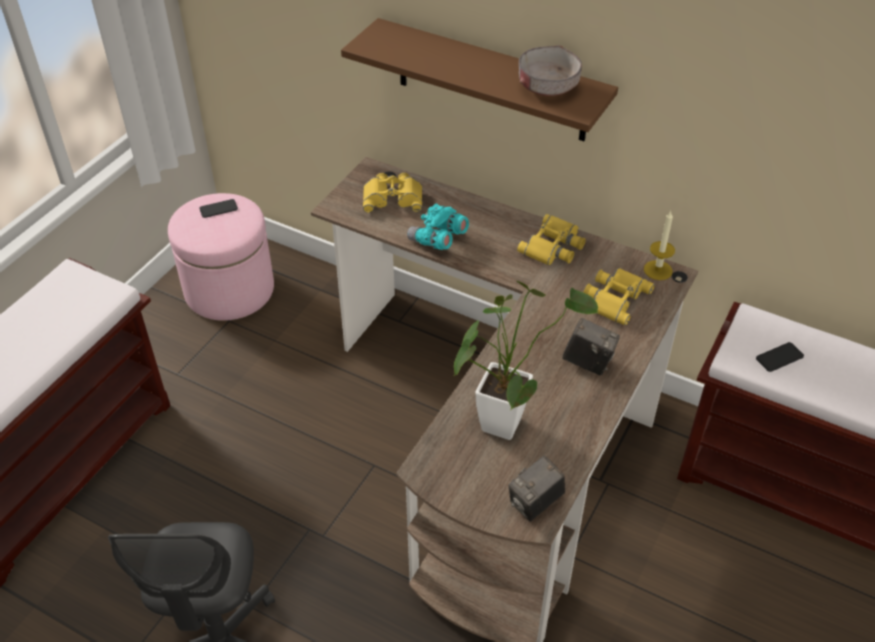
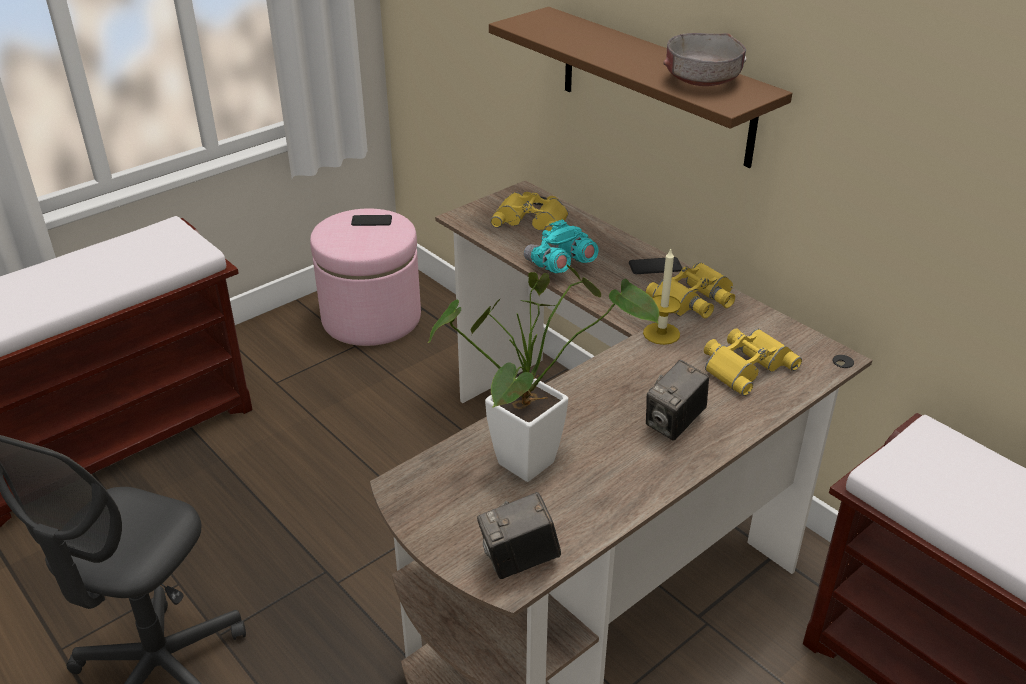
camera: 20 degrees right, 10 degrees down
(588, 362) = (674, 423): camera -> camera turned 90 degrees clockwise
(658, 270) = (816, 348): candle -> candle (661, 333)
(779, 357) = (952, 486): phone -> phone (655, 266)

